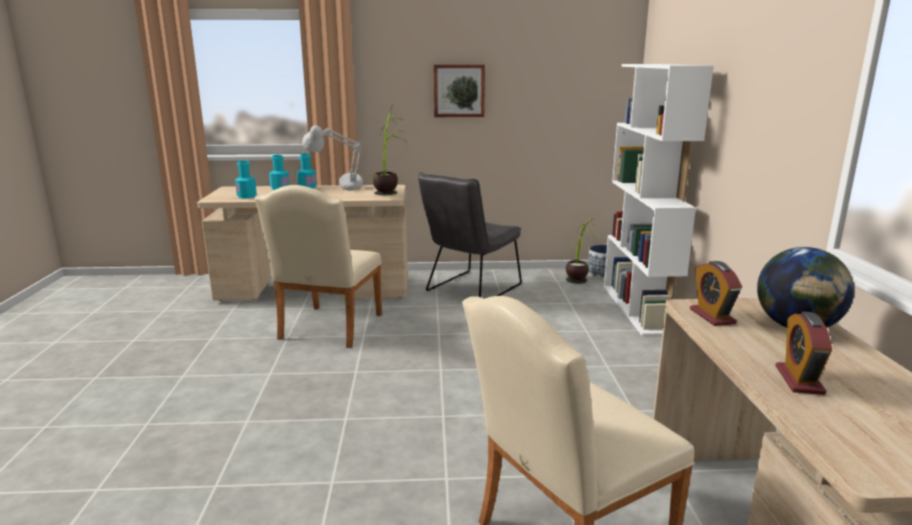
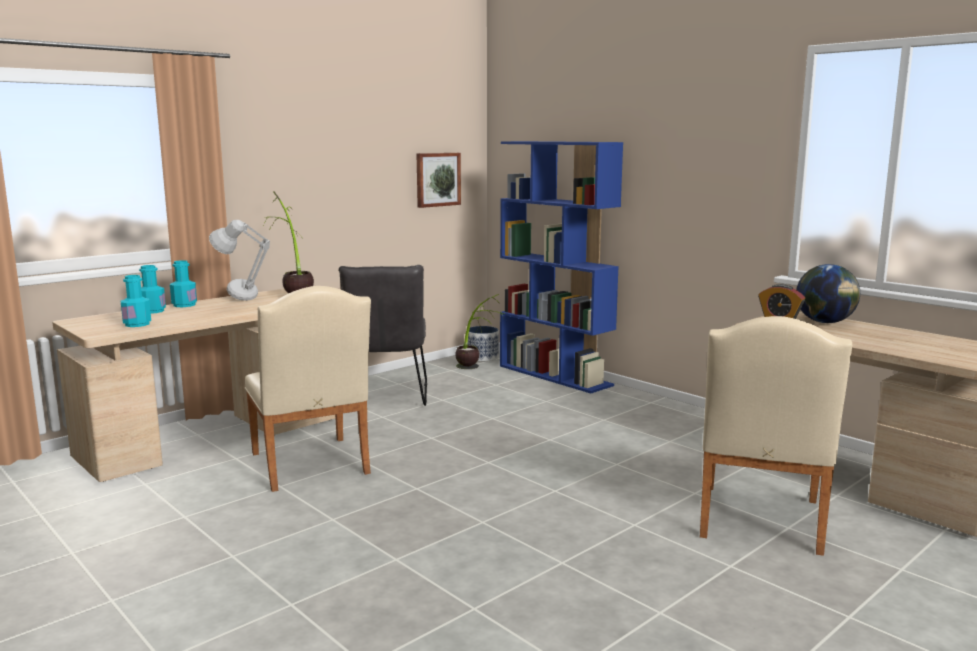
camera: 40 degrees left, 5 degrees down
(459, 90) = (331, 173): picture -> picture (437, 179)
(639, 309) = (555, 375): white bookcase -> blue bookcase
(799, 380) = (883, 343): alarm clock -> none

